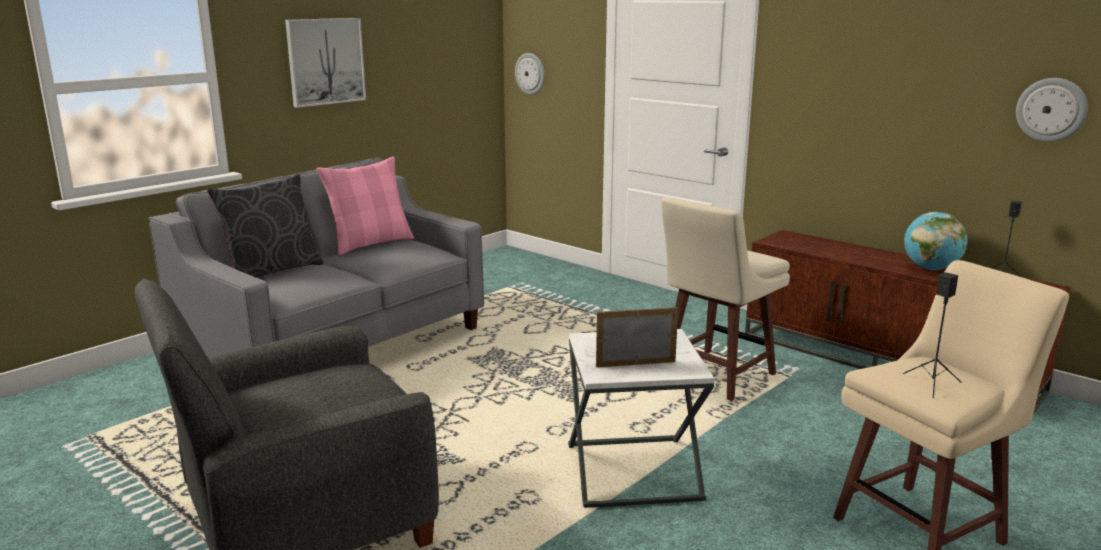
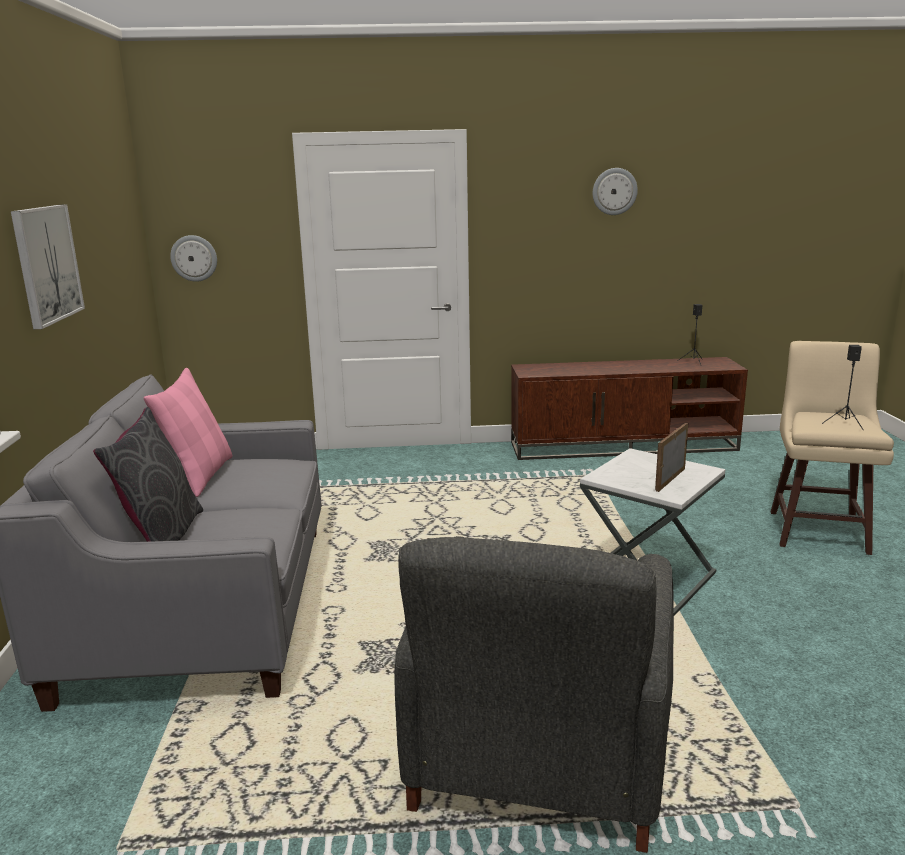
camera: 45 degrees left, 0 degrees up
(715, 376) = (558, 494): beige stool -> none
(931, 268) = (650, 365): globe -> none
(1051, 109) = (703, 237): wall clock -> wall clock (614, 191)

